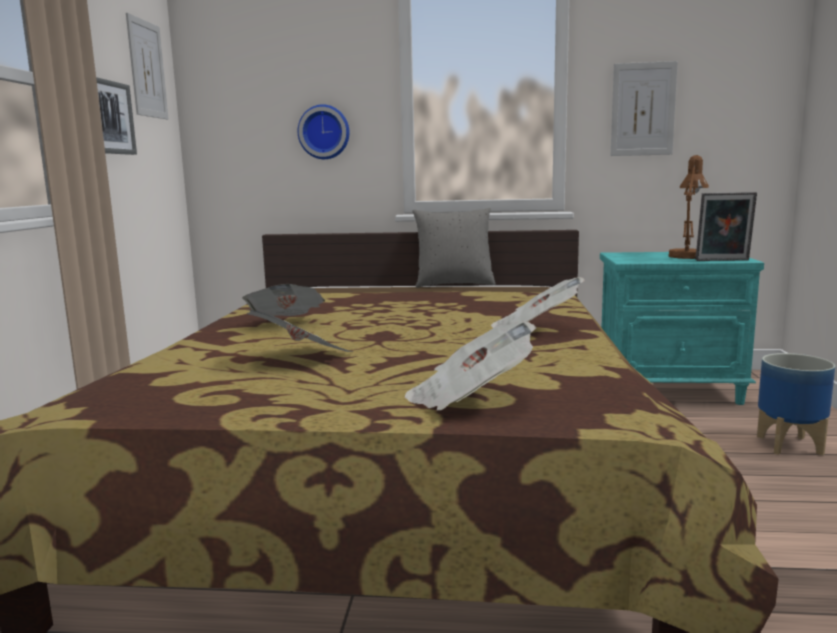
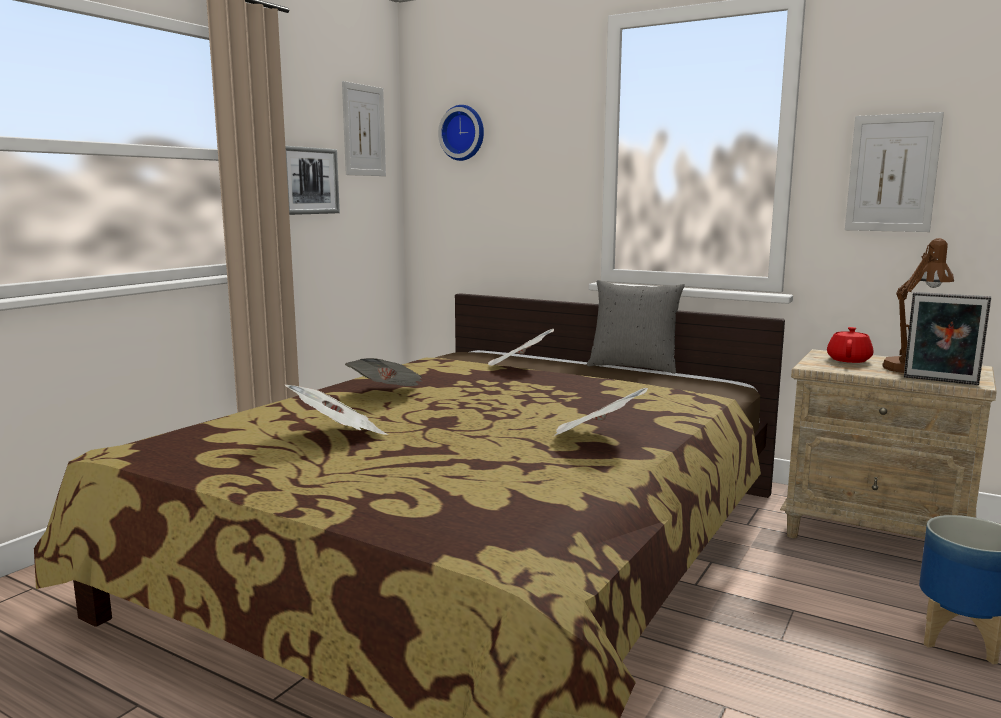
camera: 25 degrees right, 0 degrees up
(324, 132) = (527, 191): wall clock -> wall clock (463, 133)
(469, 398) = (399, 502): newspaper -> newspaper (518, 366)
(640, 255) = (849, 360): none -> red teapot
(670, 391) = (877, 535): turquoise nightstand -> beige nightstand

